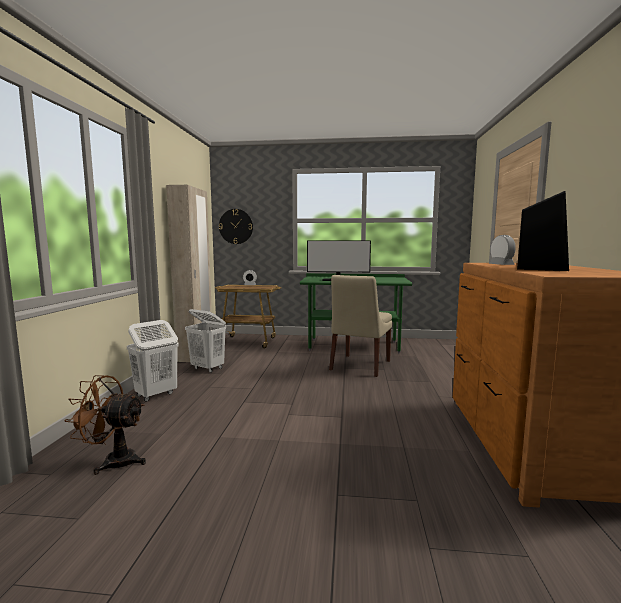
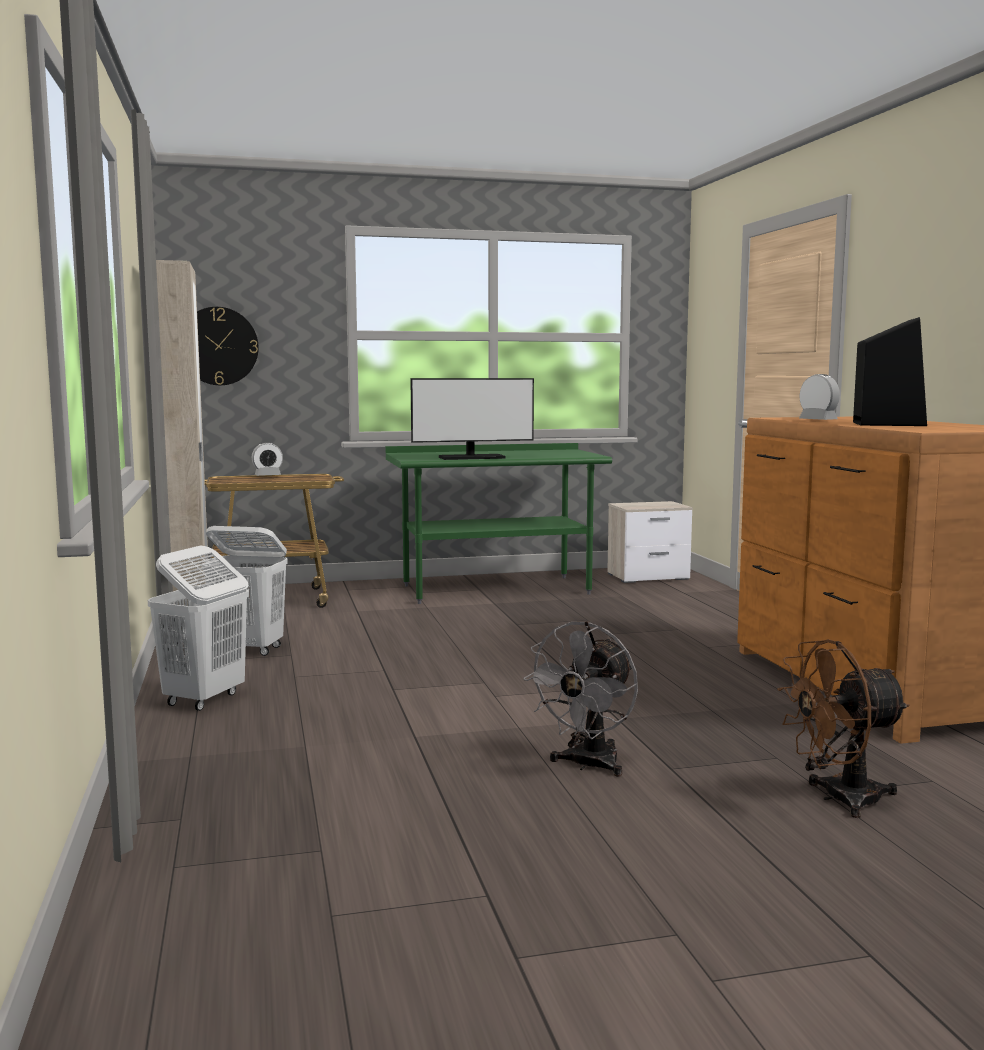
camera: 20 degrees left, 0 degrees up
(113, 461) = (271, 788): brown fan -> brown fan (838, 798)
(288, 480) = (587, 765): none -> grey fan
(359, 366) = (540, 619): beige chair -> none
(440, 345) = (649, 576): none -> nightstand

